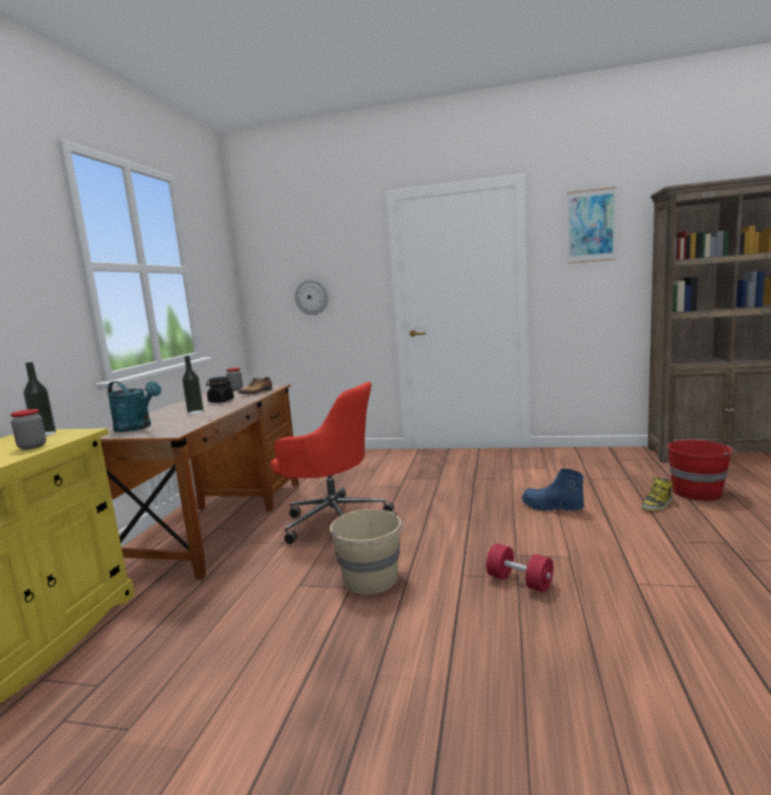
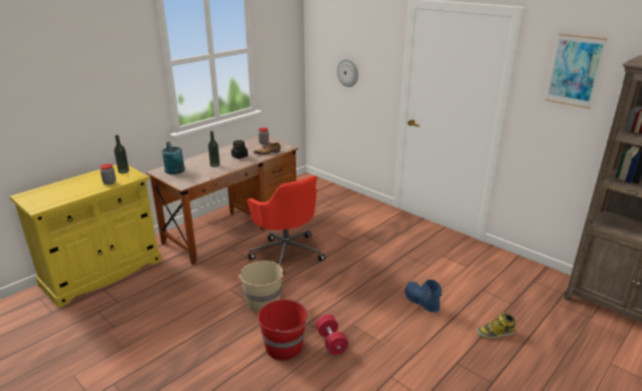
camera: 30 degrees right, 15 degrees up
(697, 492) = (544, 337): red bucket -> red bucket (284, 346)

